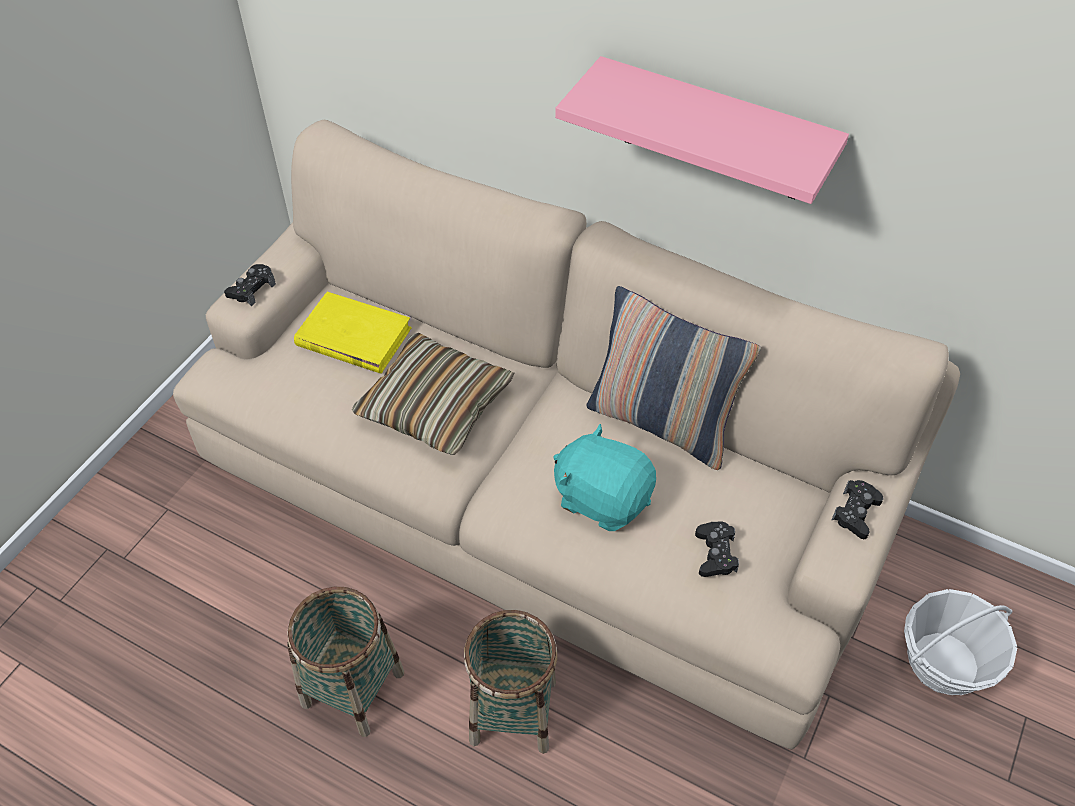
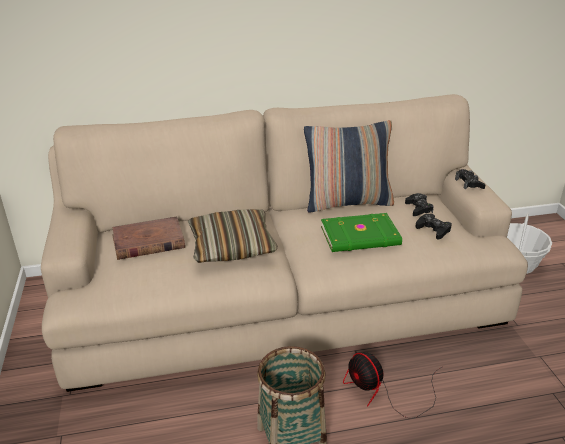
camera: 40 degrees left, 20 degrees down
(252, 289) = (64, 240): black game controller -> black game controller (418, 208)
(353, 337) = (148, 242): yellow book -> brown book
(512, 711) = (384, 392): basket -> fan
(602, 498) = (361, 237): turquoise plush toy -> green book
(714, 131) = (311, 34): pink shelf -> none

